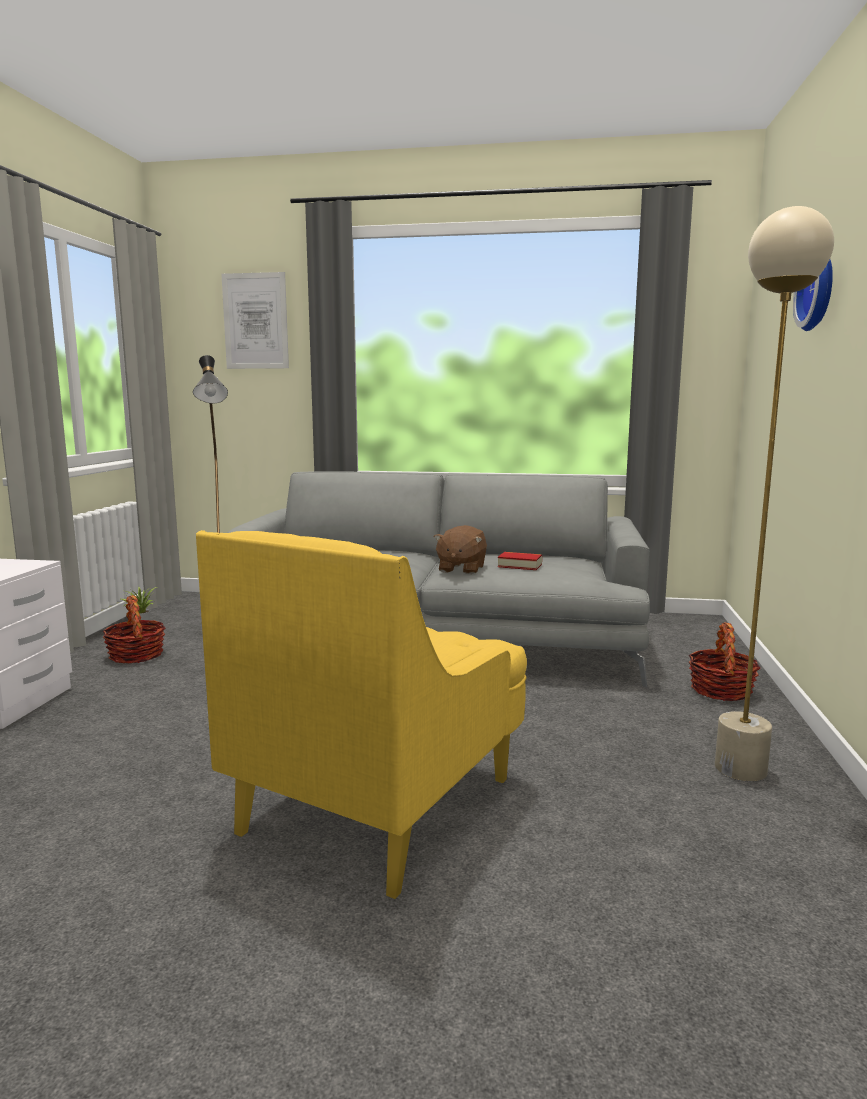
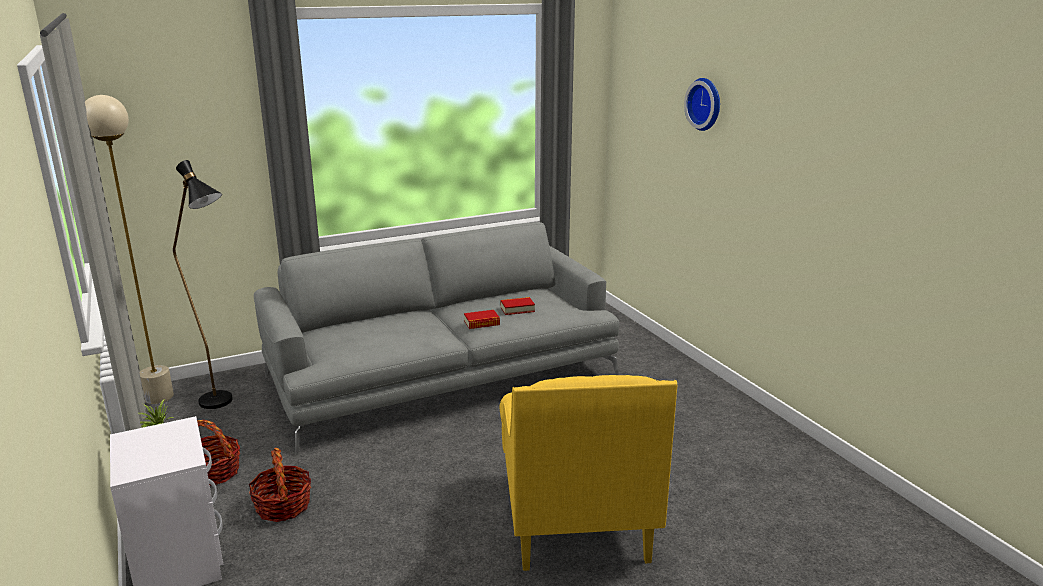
camera: 35 degrees left, 10 degrees up
(255, 321) = (190, 104): picture -> none
(461, 569) = (481, 323): brown plush toy -> book
(721, 690) = (659, 365): basket -> basket (283, 506)
(740, 769) = (717, 419): beige floor lamp -> beige floor lamp (159, 397)

